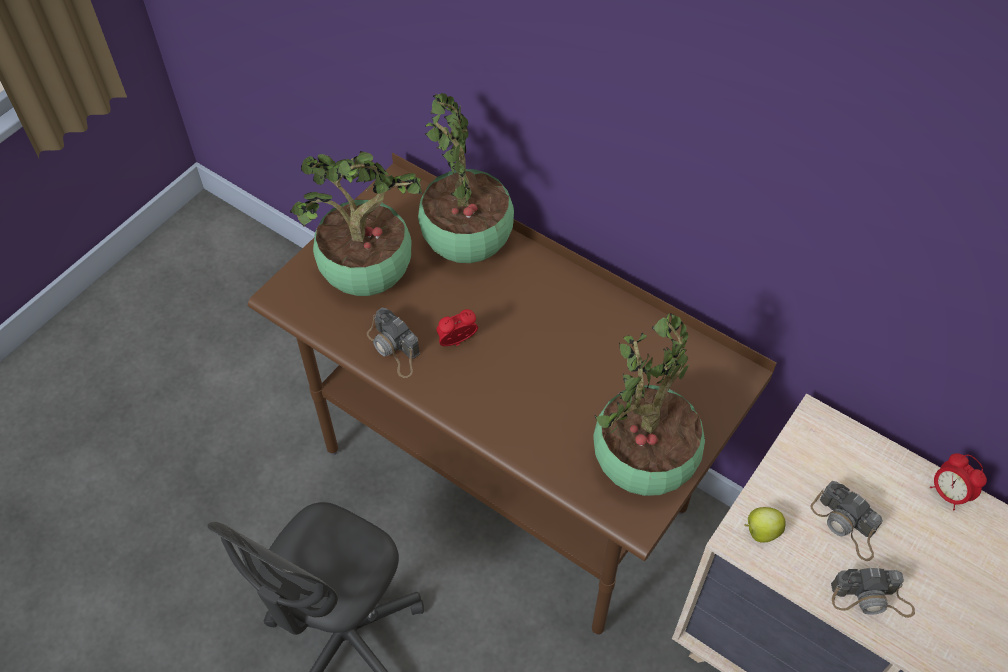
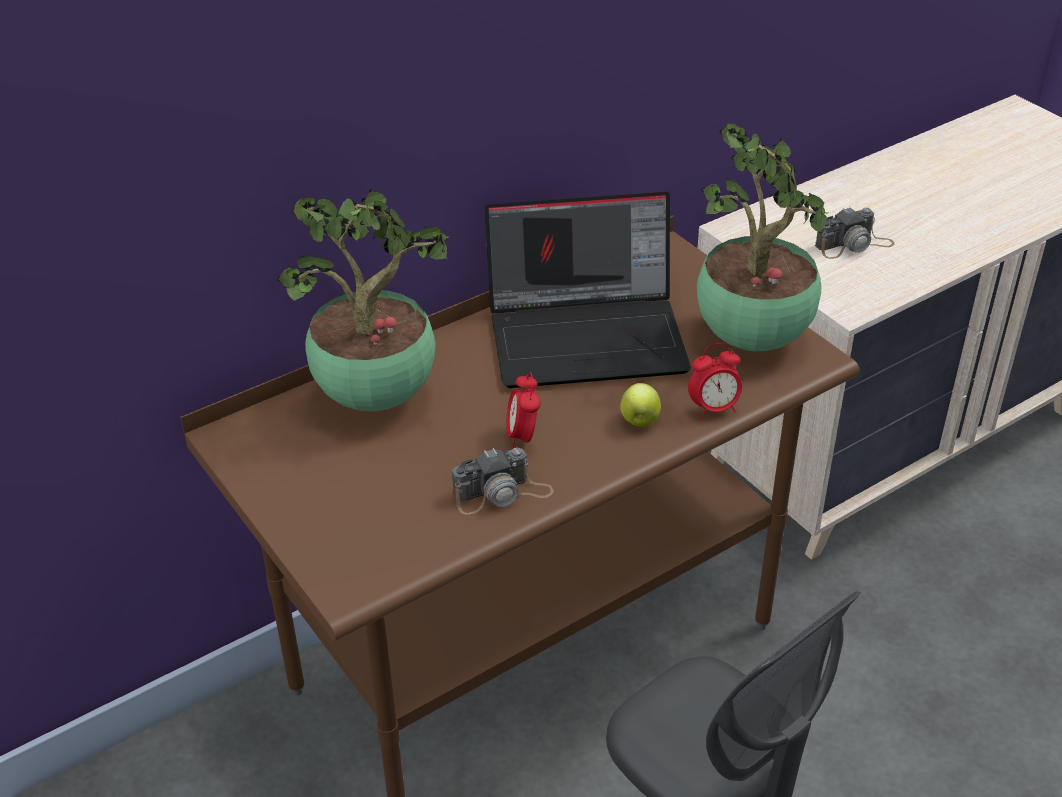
camera: 70 degrees left, 15 degrees down
(370, 277) = (372, 492): potted plant -> none
(594, 351) = (589, 335): none -> laptop
(760, 532) = (846, 294): apple -> apple (639, 421)
(871, 598) = (932, 252): camera -> none
(948, 494) = (838, 183): alarm clock -> alarm clock (713, 409)

